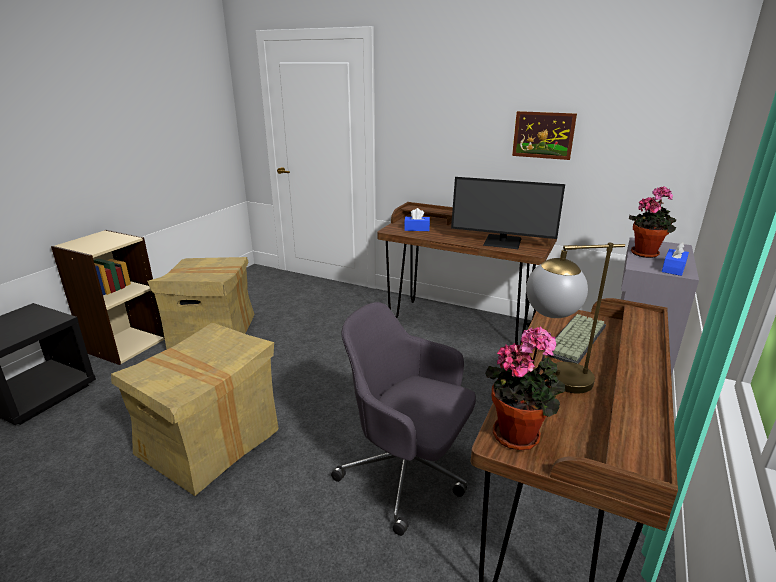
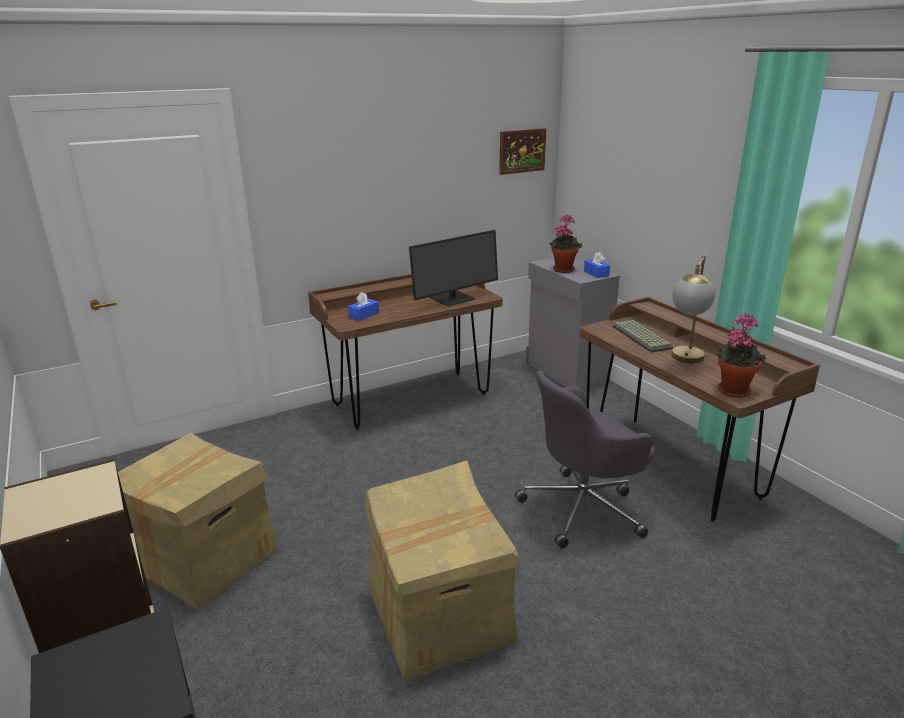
camera: 55 degrees left, 0 degrees up
(543, 135) = (436, 189): picture -> picture (522, 151)

